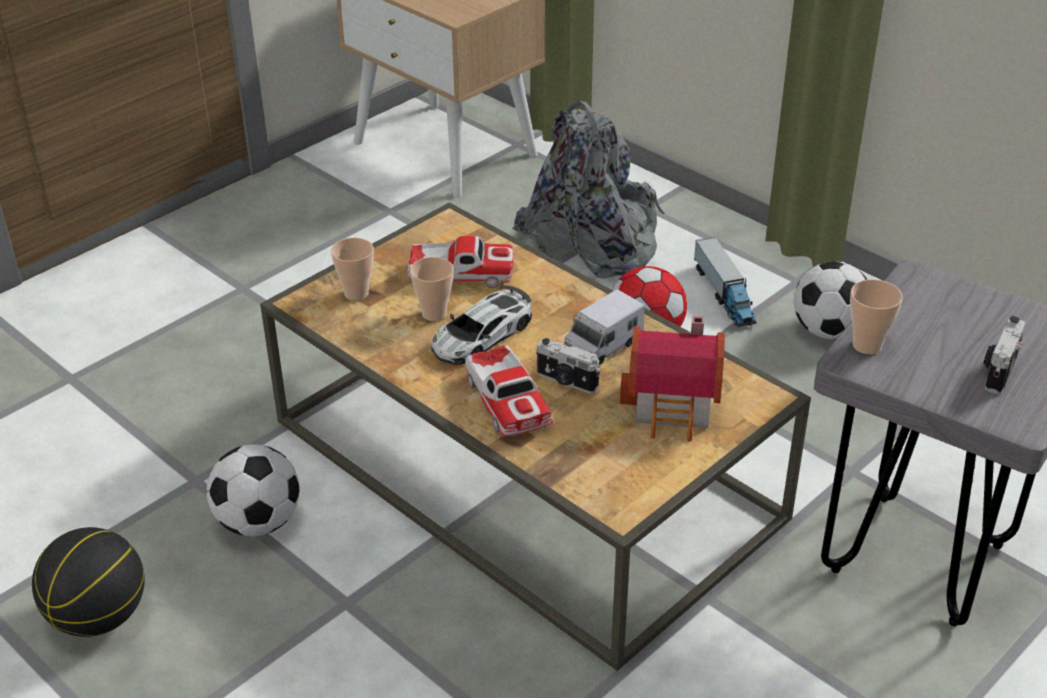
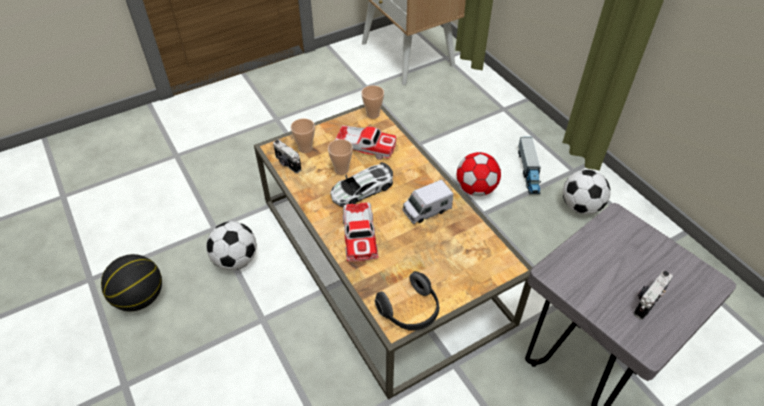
camera: 15 degrees right, 10 degrees up
(566, 381) = (397, 230): camera -> camera (287, 164)
(592, 251) = (464, 130): grey backpack -> none
(635, 487) = (410, 311): none -> headphones
(675, 406) = (453, 261): toy house -> none
(867, 345) = (567, 263): cup -> cup (373, 115)

